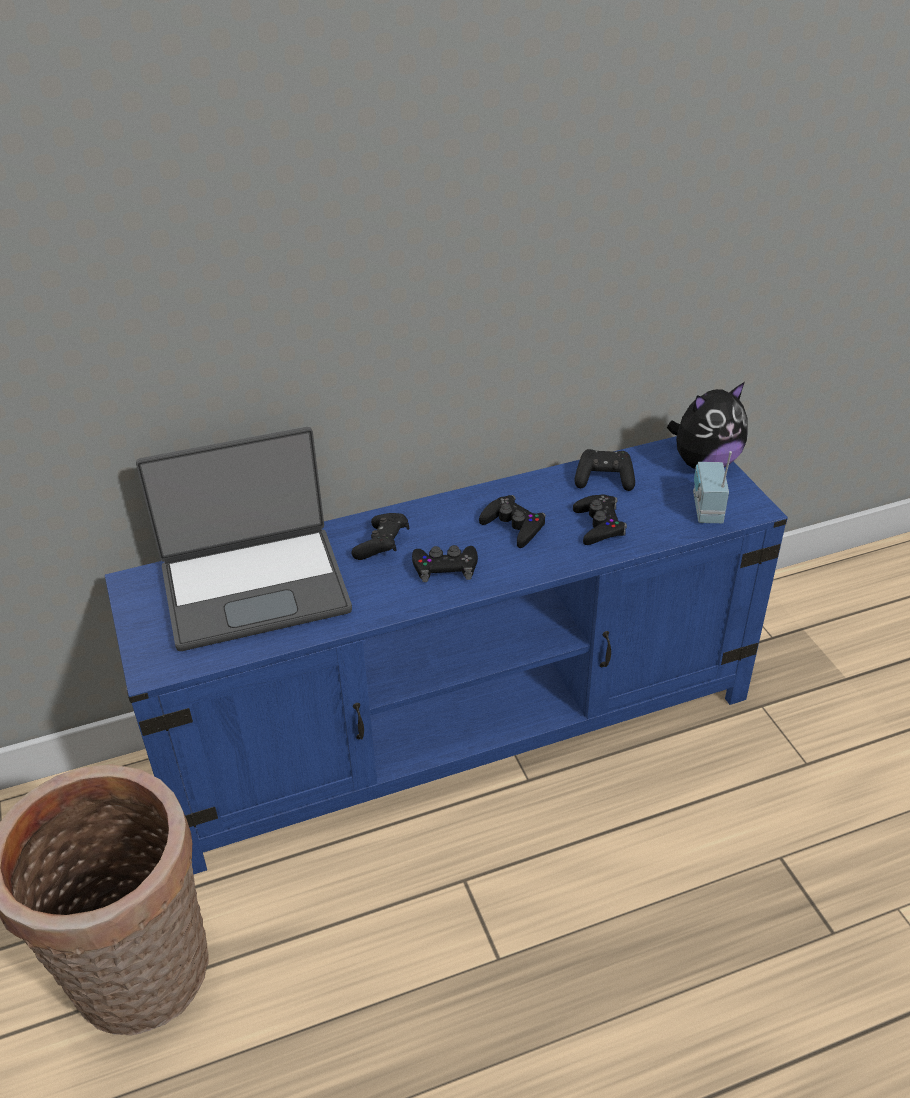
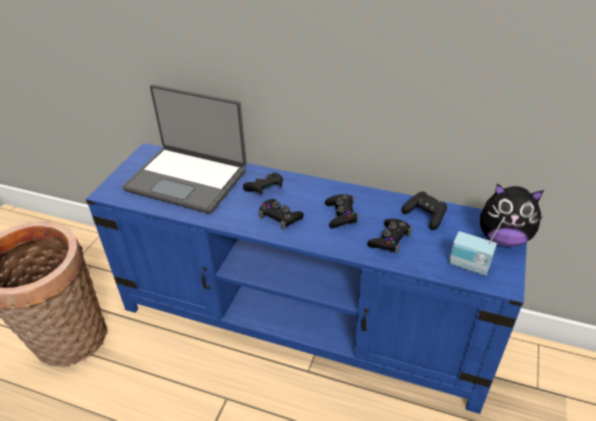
camera: 40 degrees right, 0 degrees up
(705, 510) = (468, 266): radio -> radio turned 105 degrees counterclockwise

